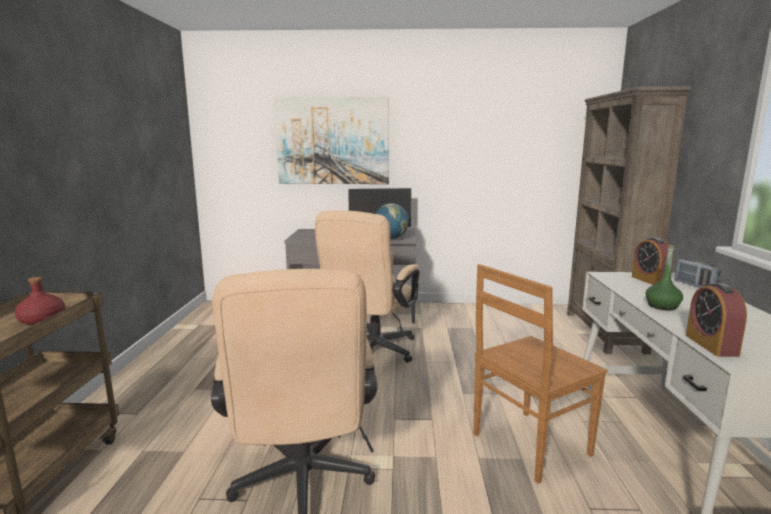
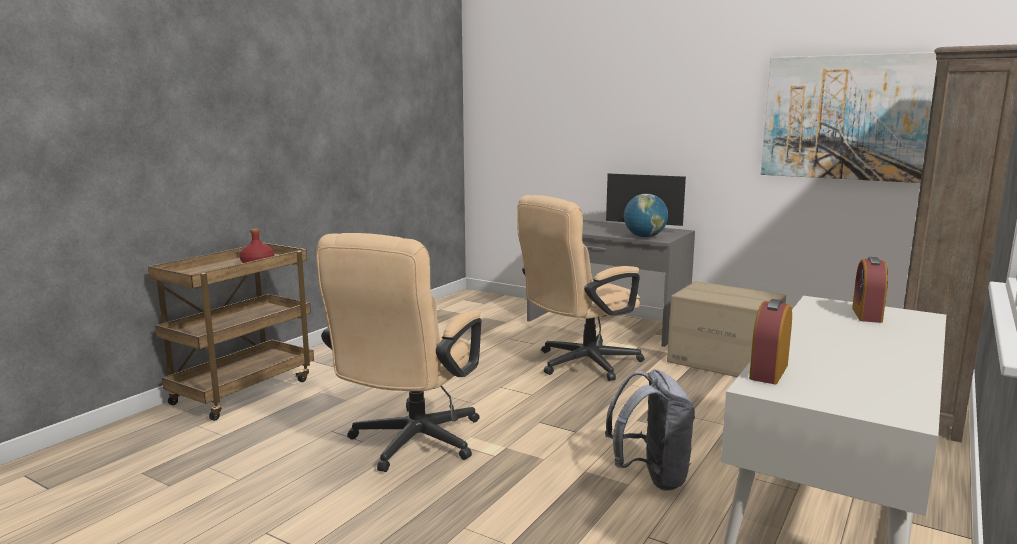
camera: 30 degrees right, 0 degrees up
(333, 141) = (604, 115): picture -> picture (850, 118)
(464, 326) = (723, 361): none -> cardboard box
(528, 445) = (650, 477): brown chair -> grey backpack
(662, 306) = (808, 337): green bottle -> none
(695, 285) = (920, 328): radio -> none

